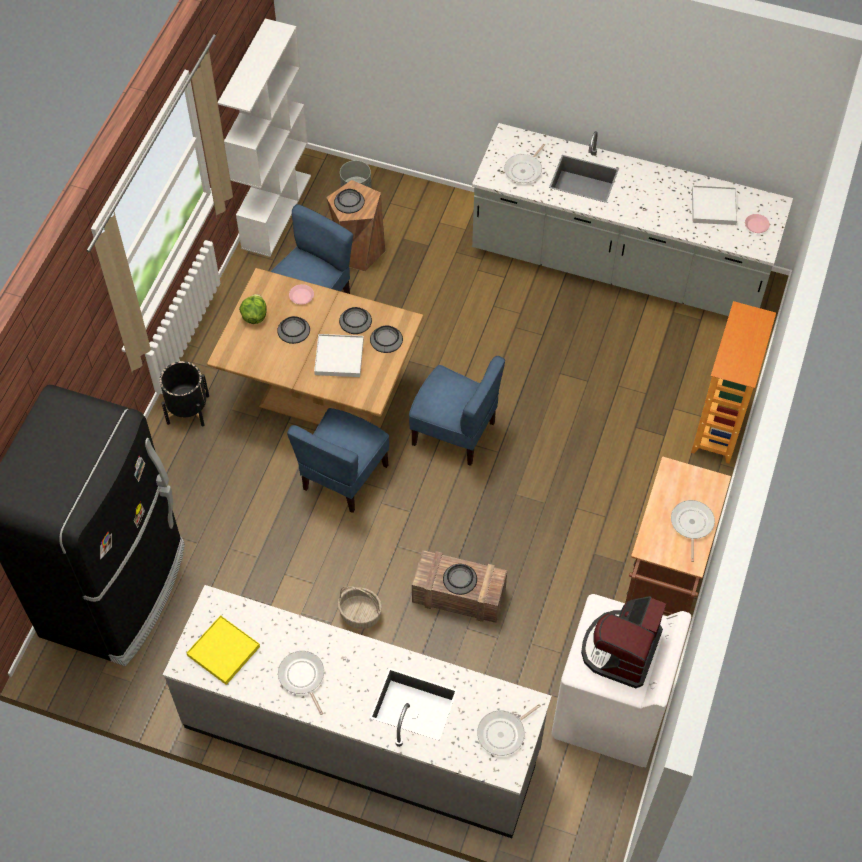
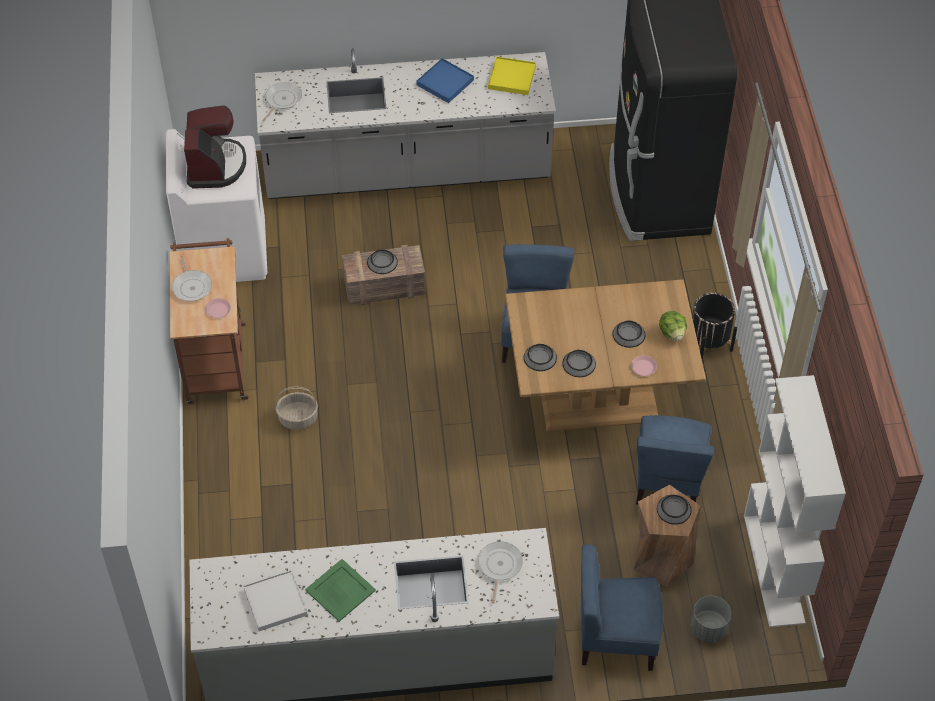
camera: 155 degrees right, 5 degrees down
(302, 677) = (445, 82): frying pan -> blue tray
(339, 357) = (572, 326): white tray -> none
(359, 614) = (457, 245): basket -> basket (298, 418)
(454, 432) = (459, 413): blue chair -> blue chair (615, 638)
(658, 197) = (340, 589): none -> green tray
(720, 427) = (209, 515): bookcase -> none
(756, 225) = (221, 597): pink plate -> pink plate (218, 310)

